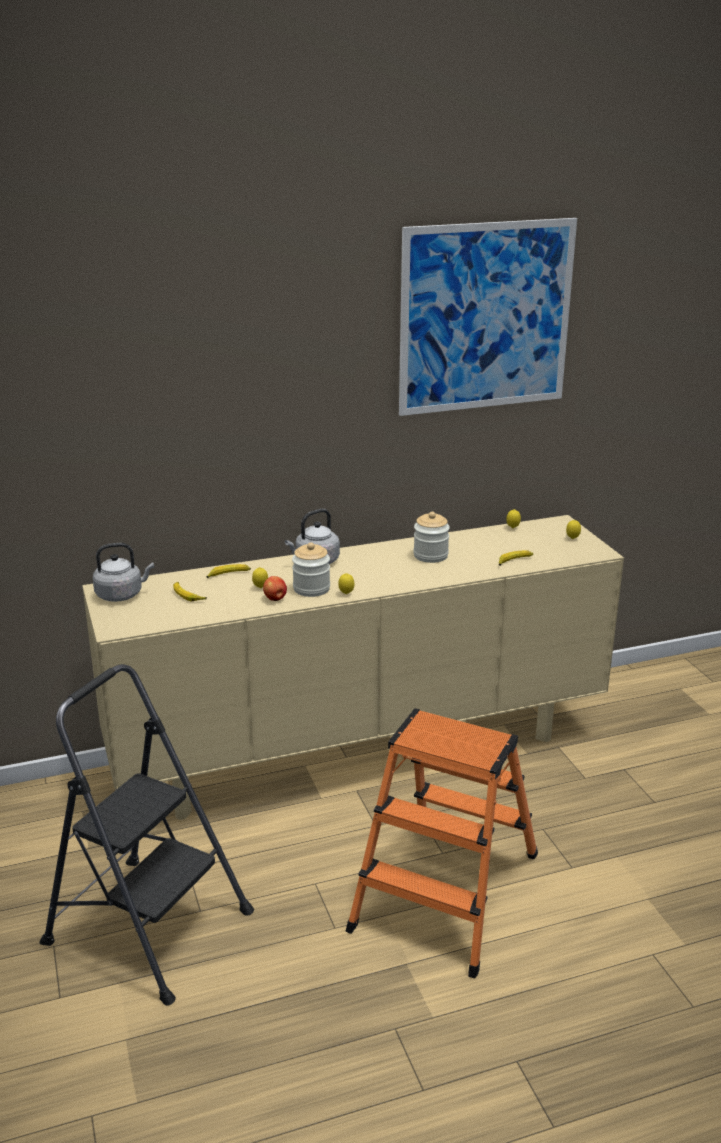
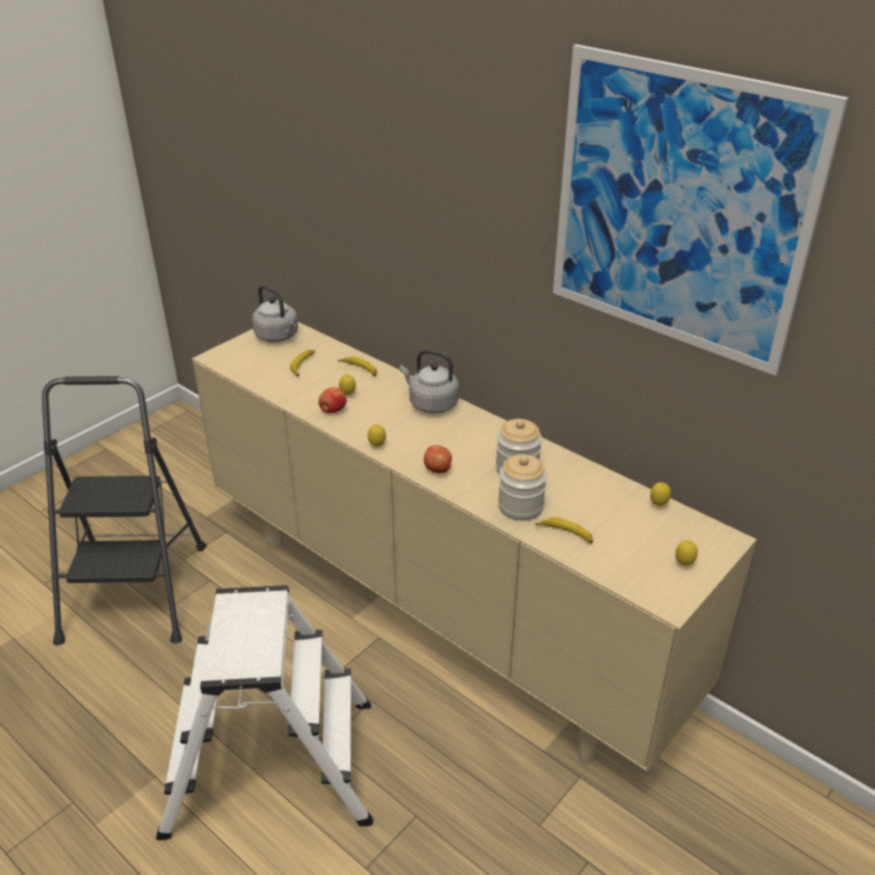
camera: 60 degrees right, 10 degrees up
(311, 589) = (370, 422): jar -> jar (520, 506)
(402, 580) = (438, 470): none -> apple
(446, 890) = (270, 767): orange step ladder -> white step ladder

